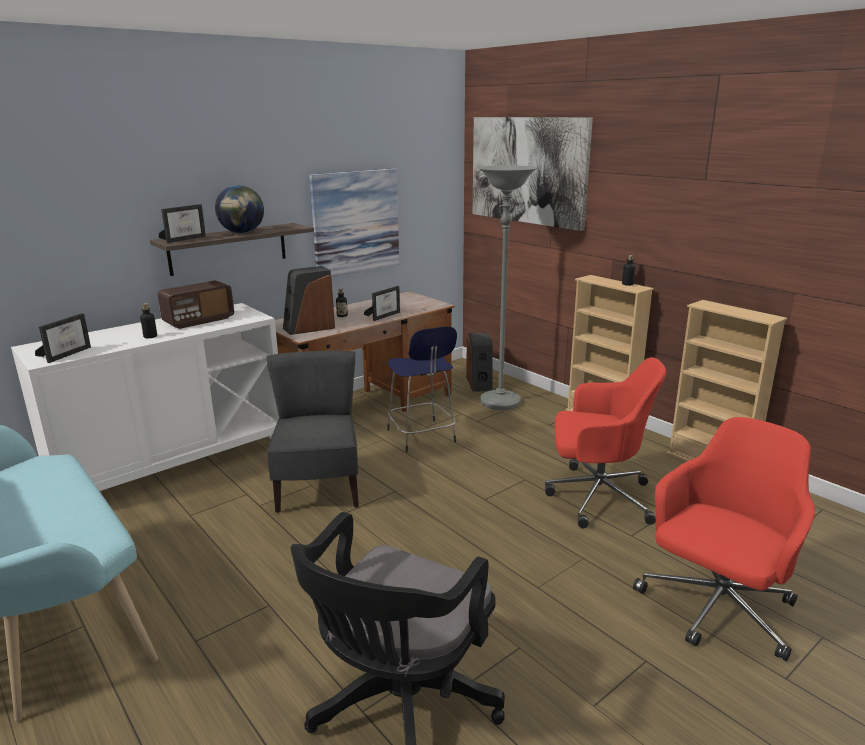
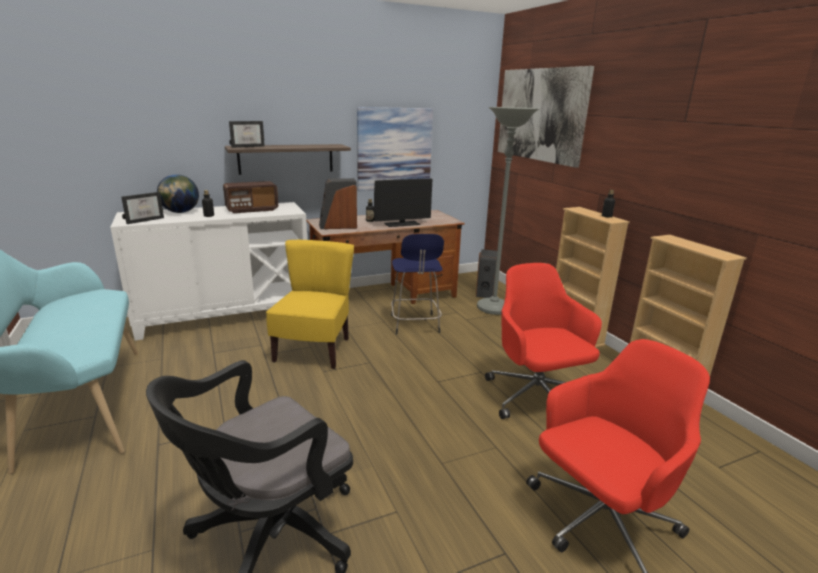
camera: 15 degrees right, 0 degrees up
(242, 233) = (293, 146): globe -> globe (180, 212)
(319, 489) = (314, 350): grey chair -> yellow chair
(384, 315) = (402, 224): picture frame -> monitor
(596, 497) = (536, 397): red office chair -> red office chair turned 135 degrees counterclockwise

